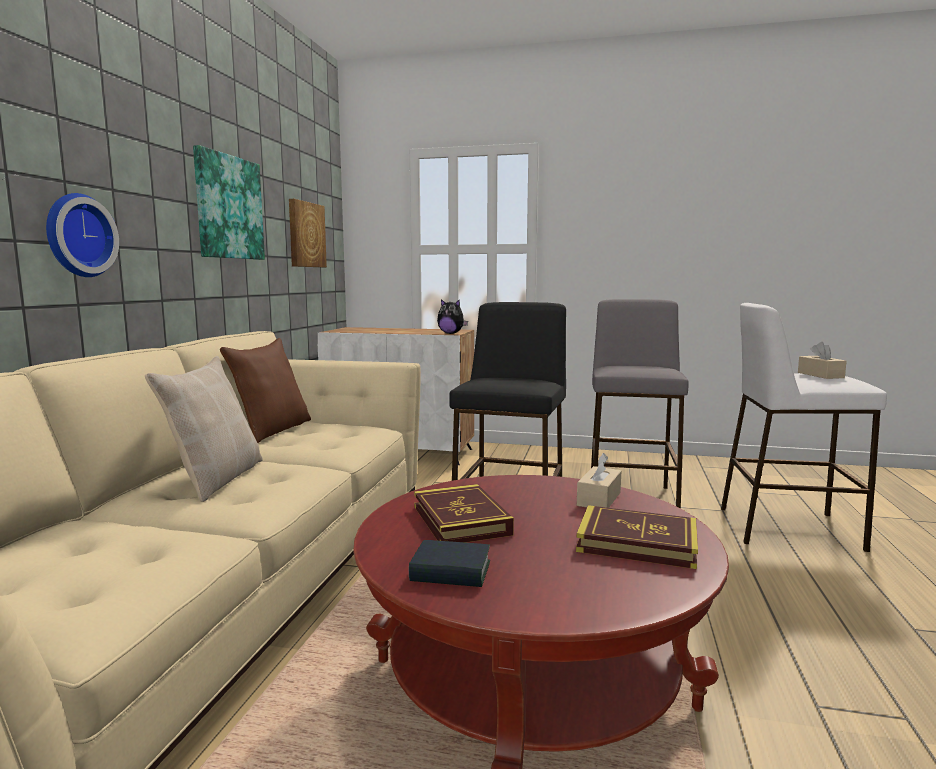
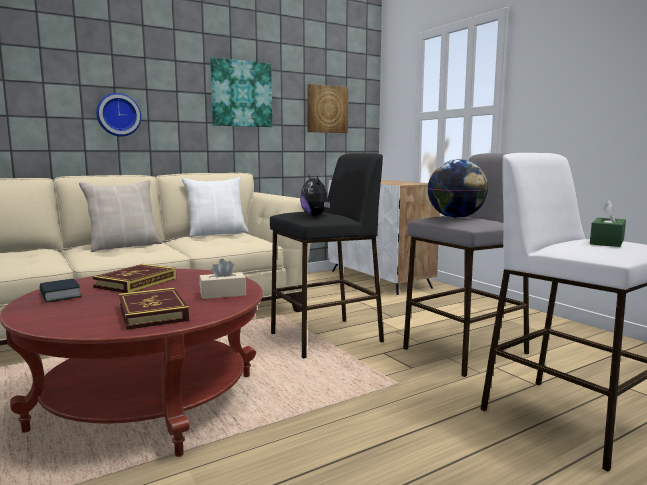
camera: 45 degrees right, 0 degrees up
(272, 430) = (217, 234): brown pillow -> white pillow
(451, 333) = (400, 184): plush toy -> plush toy (316, 216)
(638, 367) = (456, 217): none -> globe
(820, 375) = (607, 242): beige tissue box -> green tissue box

